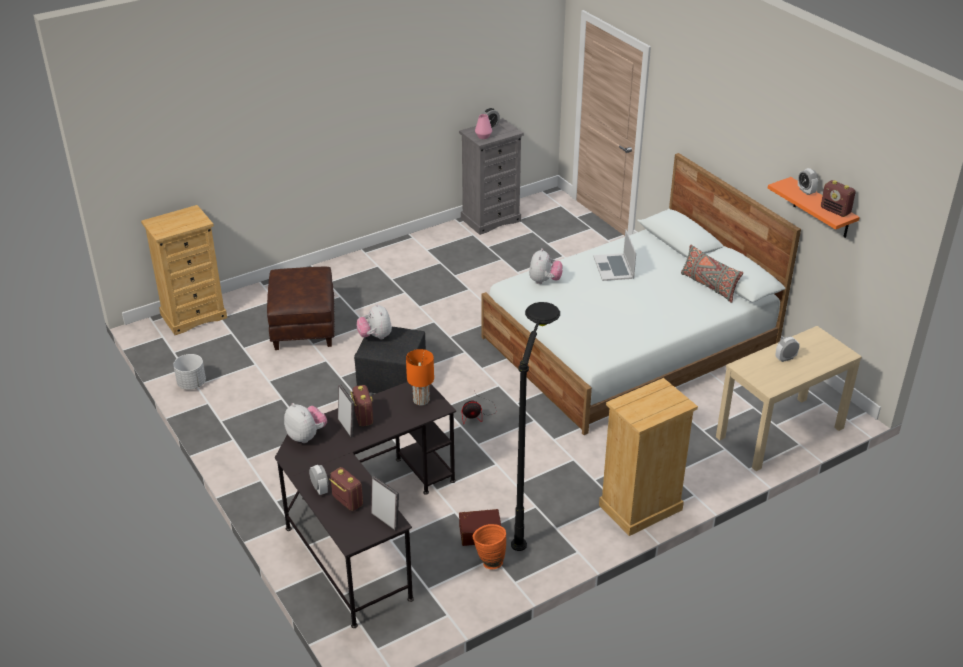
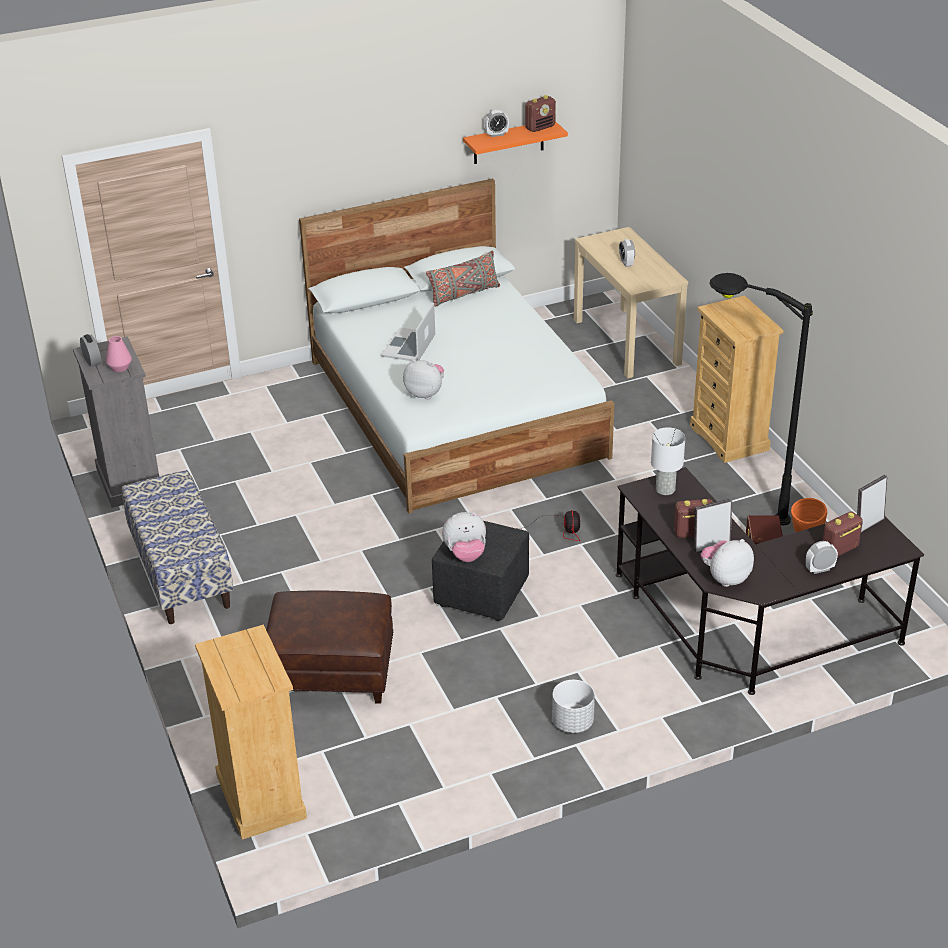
camera: 80 degrees left, 0 degrees up
(192, 384) = (440, 792): white planter -> white planter (572, 722)
(397, 255) = (181, 573): none -> bench
(420, 400) = (665, 490): orange table lamp -> white table lamp
(614, 267) = (409, 345): laptop -> laptop turned 105 degrees clockwise

